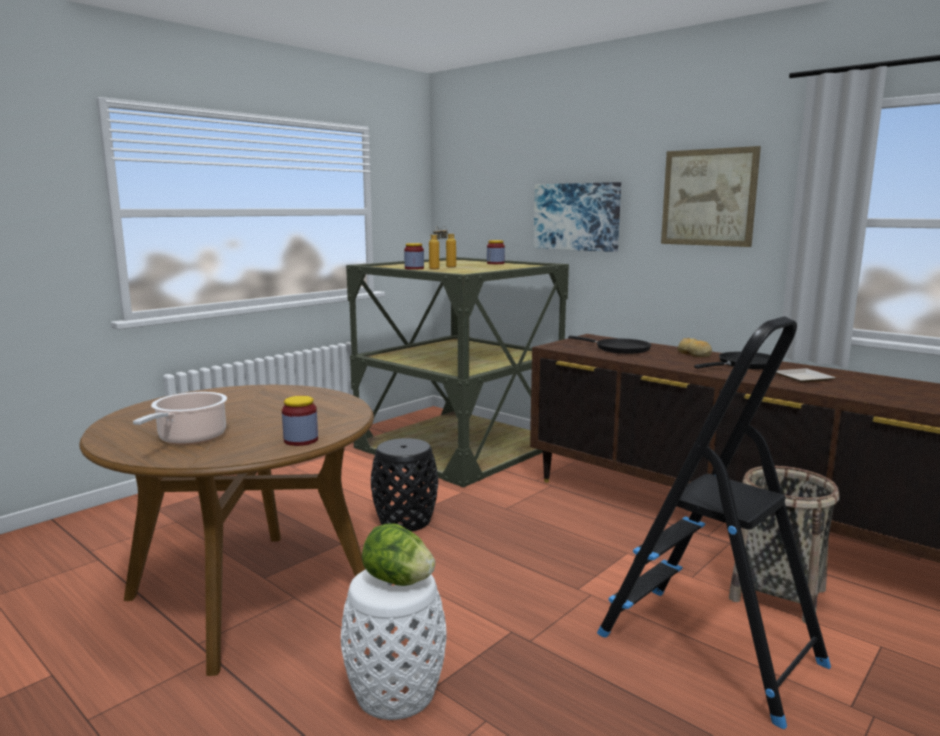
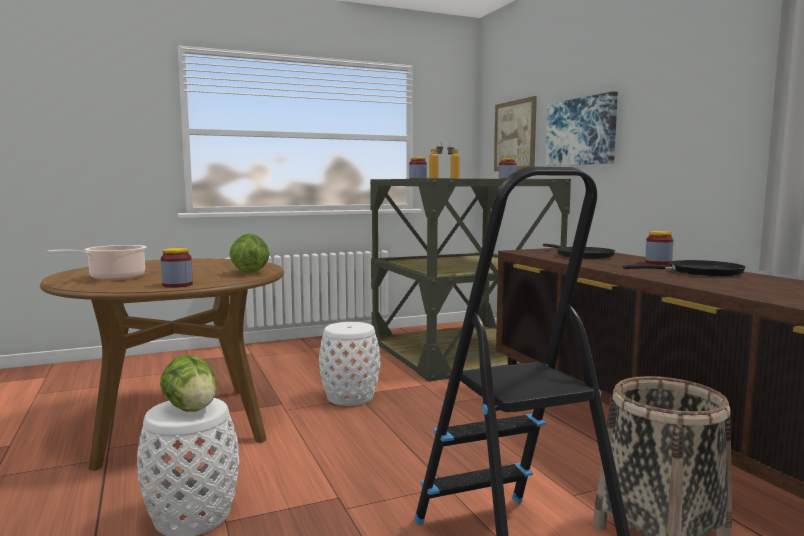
camera: 25 degrees right, 5 degrees down
(337, 408) = (250, 272): none -> lettuce
(405, 521) = (350, 397): black stool -> white stool
(694, 354) = (658, 263): bread -> jar
(708, 197) = (696, 96): picture -> picture (515, 136)
(801, 378) = (746, 284): plate -> none

